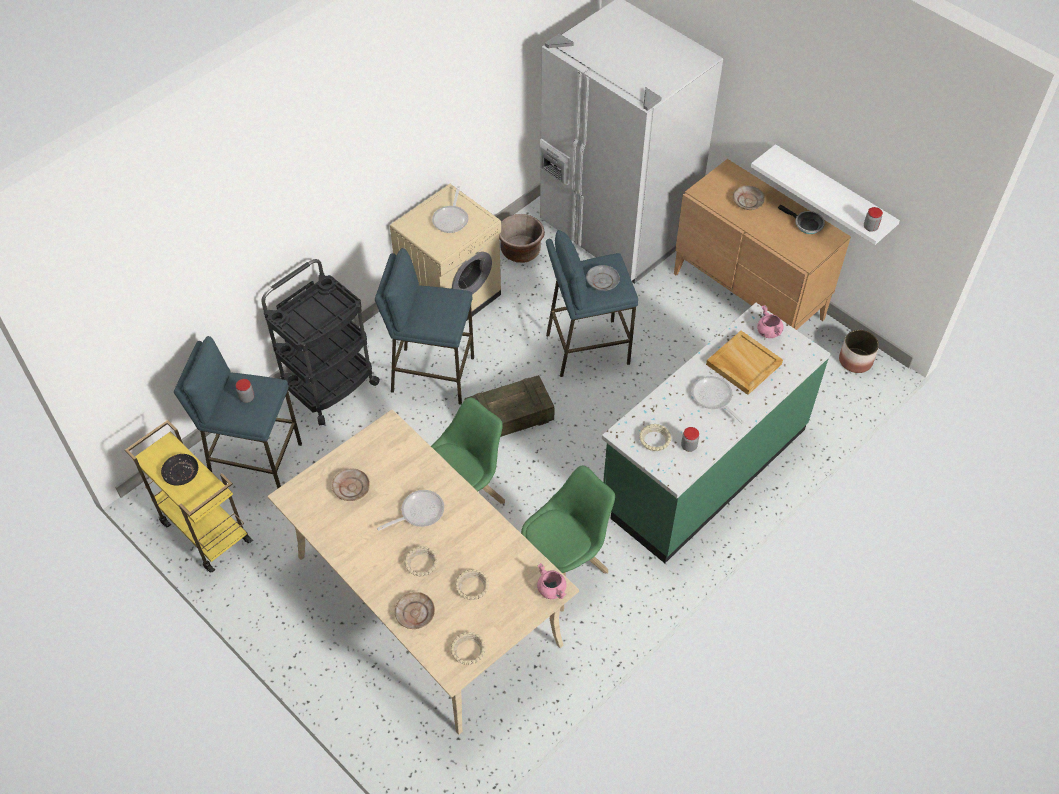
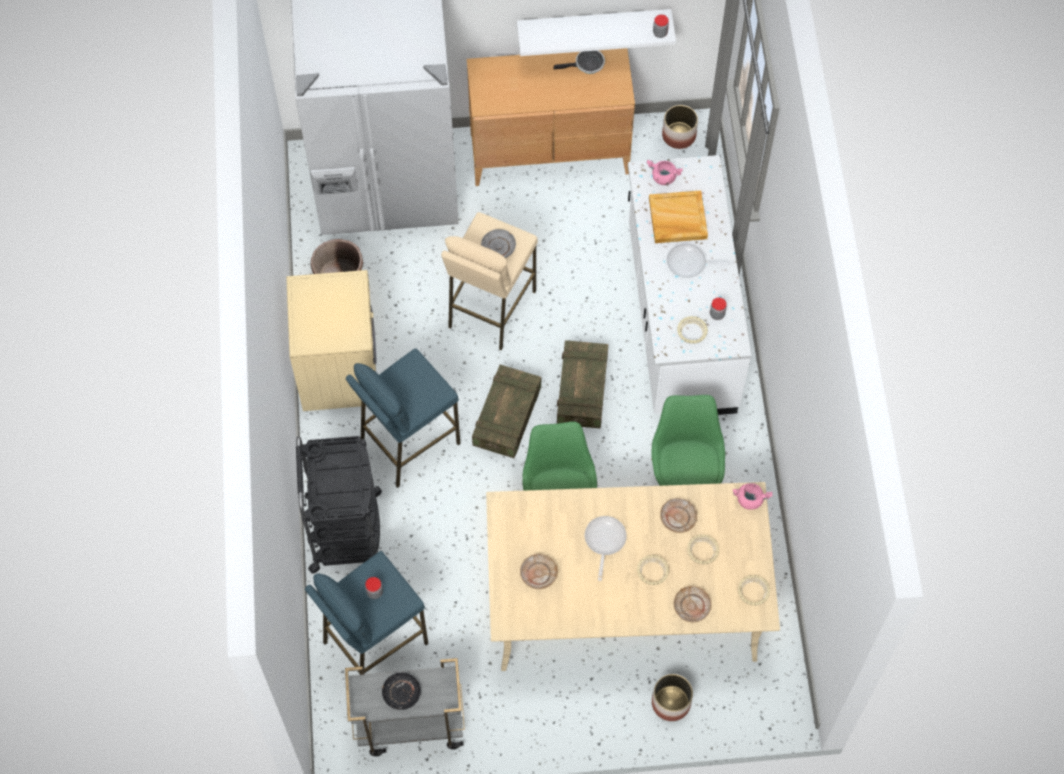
camera: 50 degrees left, 10 degrees up
(204, 530) = (409, 727): yellow cart -> grey cart
(367, 695) = (670, 703): none -> planter
(451, 219) = (330, 304): frying pan -> none
(578, 448) = (582, 391): none -> crate
(586, 348) = (490, 309): blue stool -> beige stool
(703, 468) = (679, 319): green counter -> white counter
(748, 201) = (525, 83): beige plate -> beige plate (678, 517)

